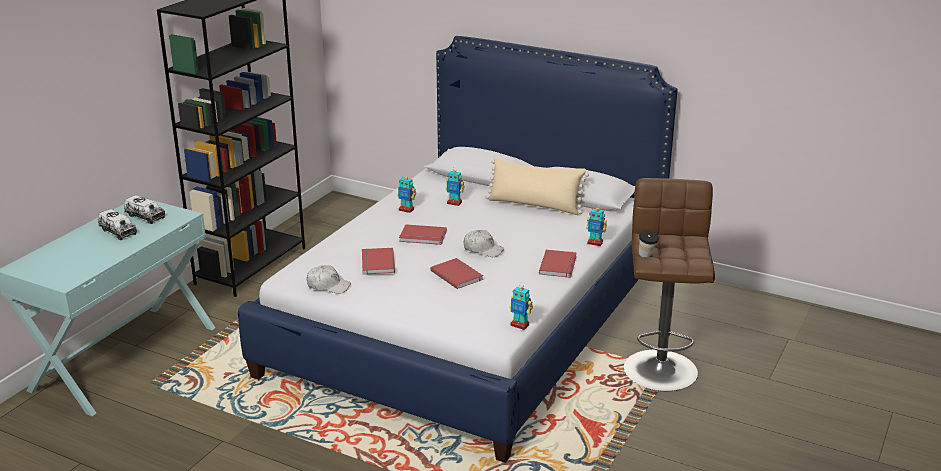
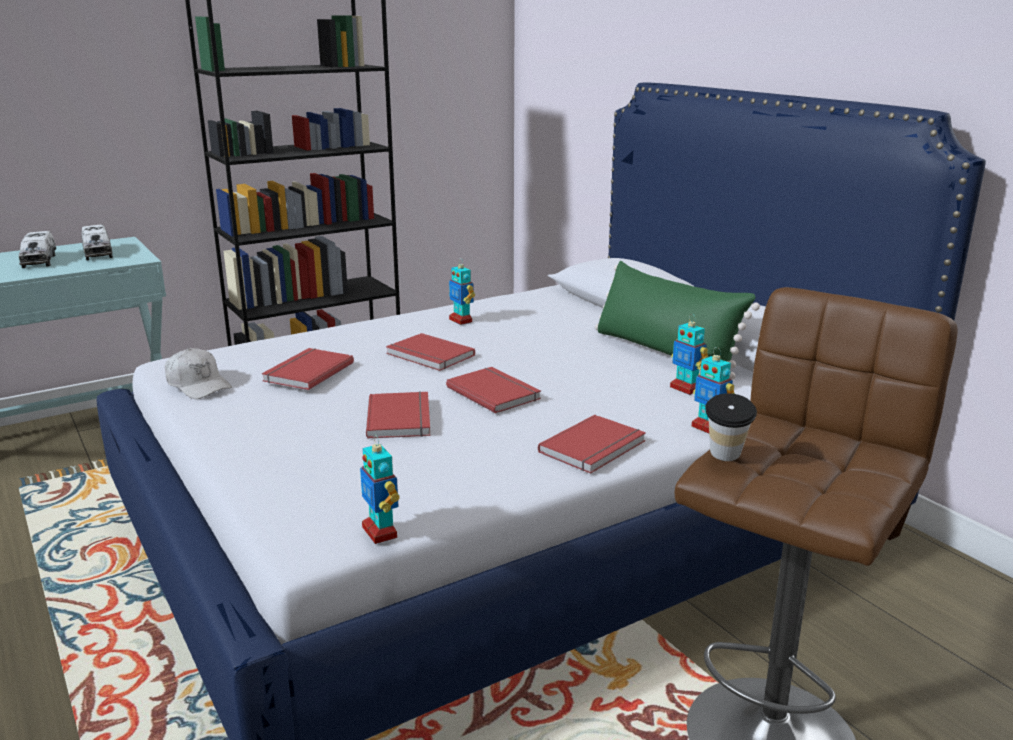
camera: 30 degrees right, 5 degrees down
(454, 203) = (542, 326): toy robot -> toy robot (686, 388)
(483, 249) = (495, 392): white cap -> red book
(535, 205) = (665, 353): beige pillow -> green pillow

